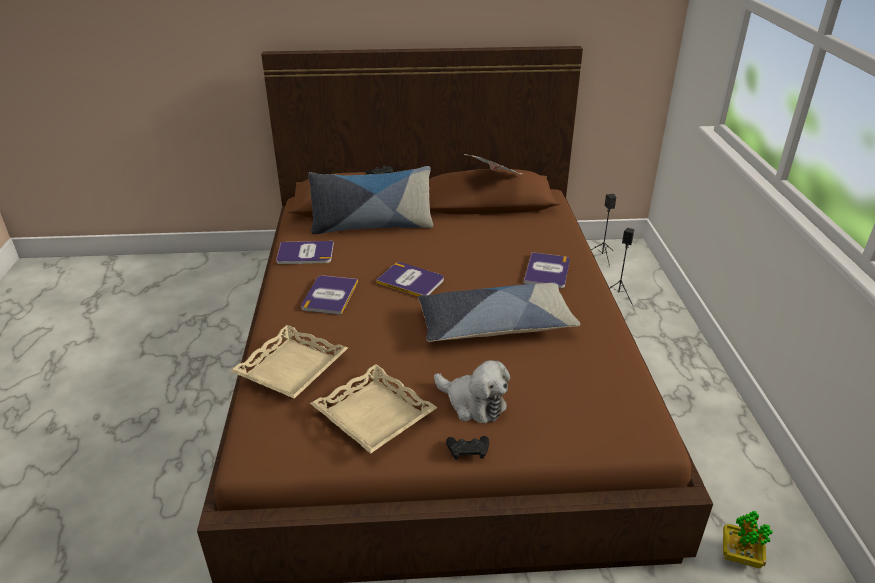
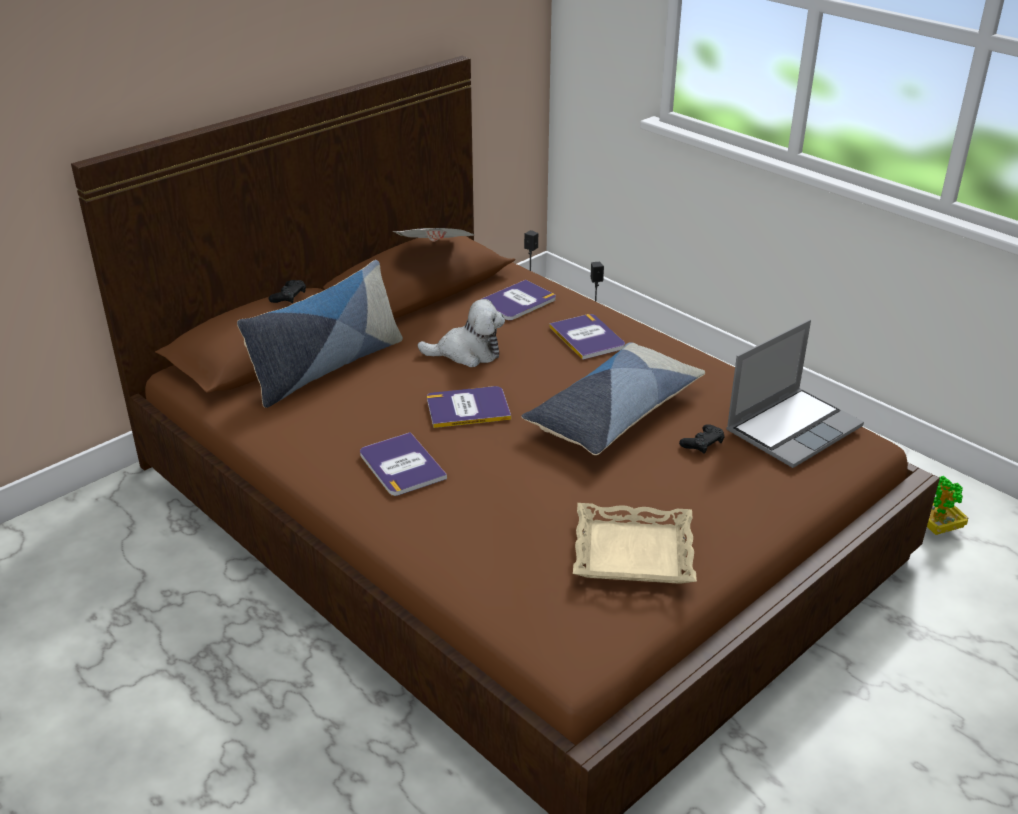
camera: 40 degrees left, 0 degrees up
(292, 368) = (485, 557): beige tray -> none
(305, 253) = (294, 434): book -> book (517, 302)
(468, 450) = (751, 535): black game controller -> black game controller (702, 443)
(473, 403) = (698, 494): plush toy -> plush toy (467, 353)
(608, 397) = (793, 428): none -> laptop

